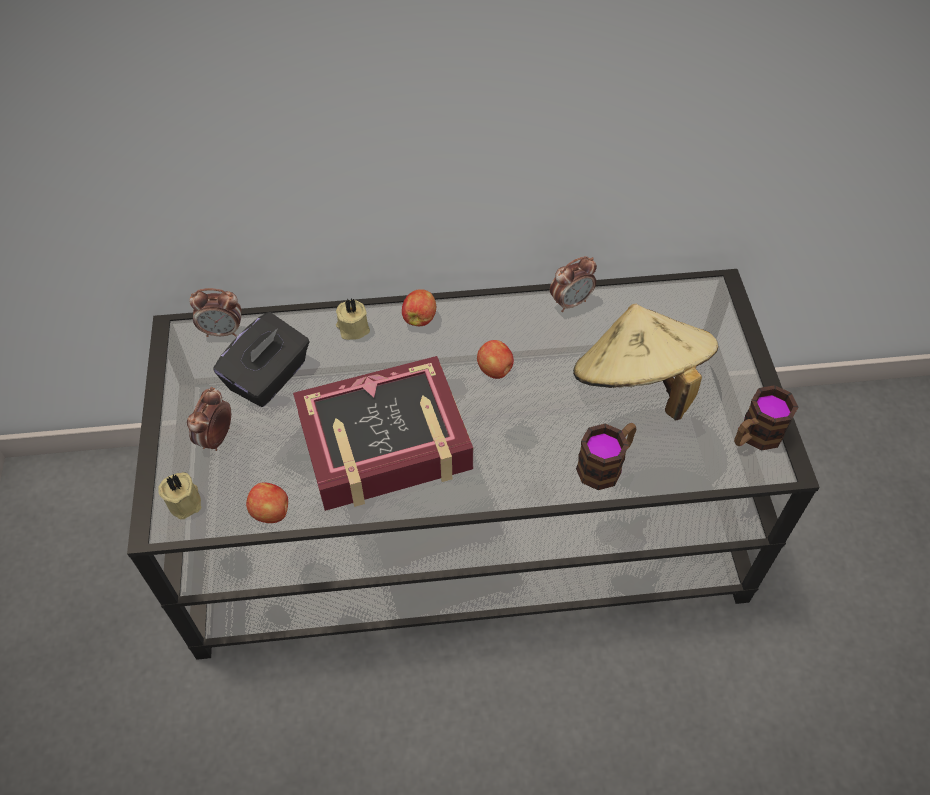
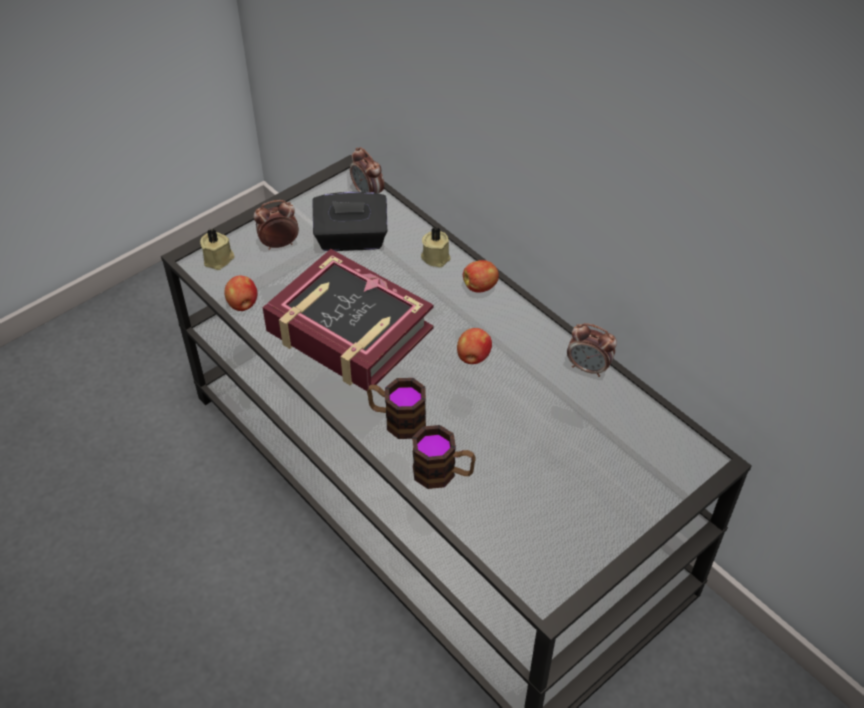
camera: 55 degrees right, 5 degrees down
(637, 385) = (544, 455): beige hat -> none
(754, 436) = (563, 564): mug -> mug (397, 420)

